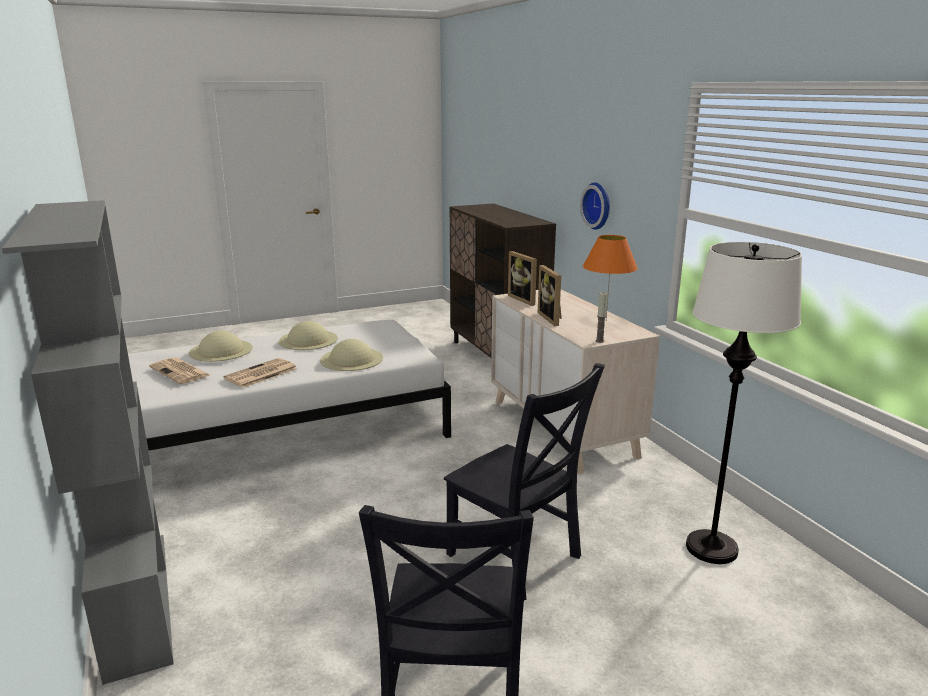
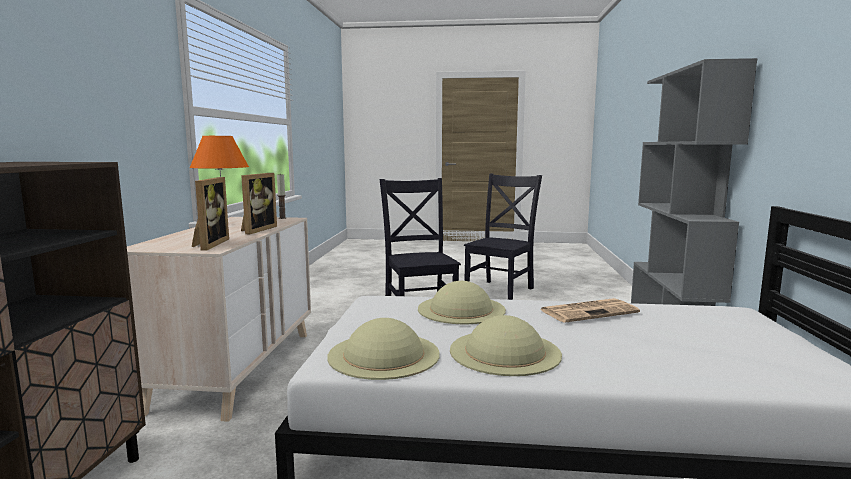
camera: 150 degrees left, 10 degrees down
(180, 372) = (715, 332): newspaper -> none
(221, 350) = (670, 355): beige hat -> beige hat (383, 354)
(598, 205) = (92, 116): wall clock -> none
(712, 548) = (317, 297): white floor lamp -> none

